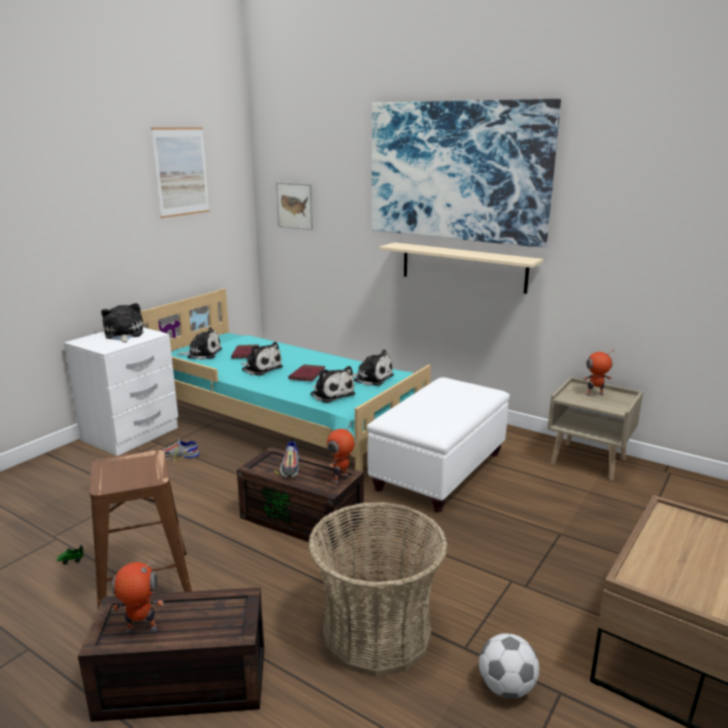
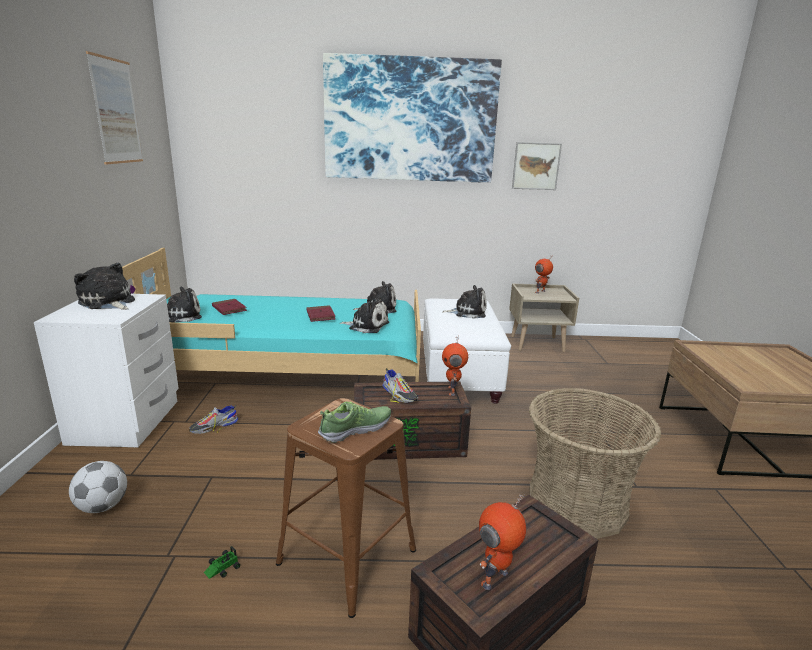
camera: 35 degrees left, 0 degrees up
(129, 476) = (356, 429): none -> shoe
(261, 368) = (266, 318): plush toy -> plush toy (467, 312)
(295, 205) = (228, 157): picture -> picture (536, 166)
(463, 267) = (417, 205): beige shelf -> none
(506, 687) = (689, 500): football -> football (103, 506)

